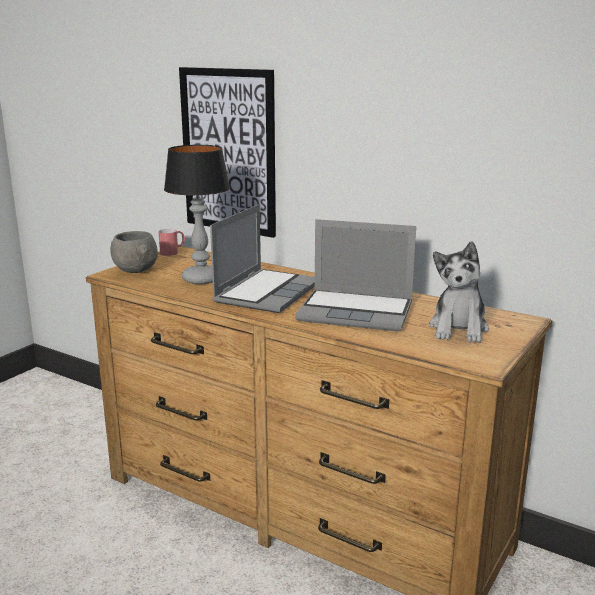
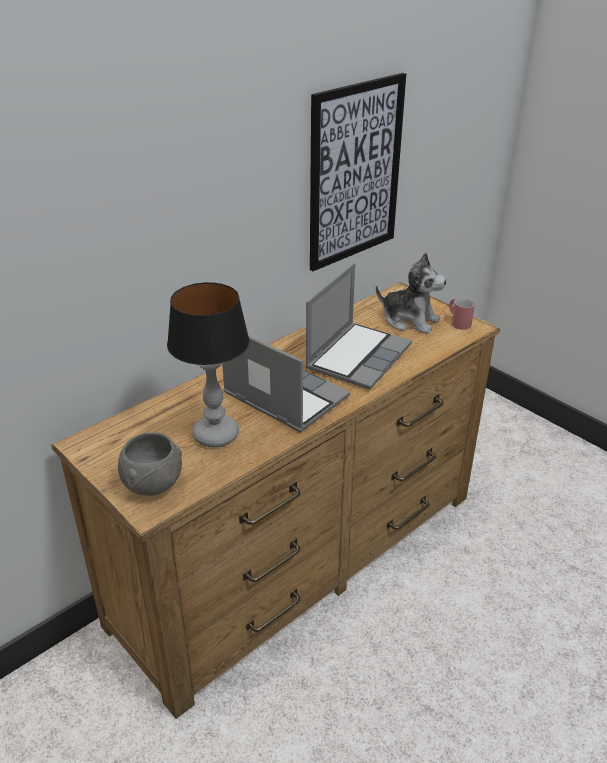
camera: 75 degrees left, 15 degrees up
(173, 252) = (87, 448): red mug -> red mug (458, 322)
(228, 151) = (106, 289): picture -> picture (355, 173)

